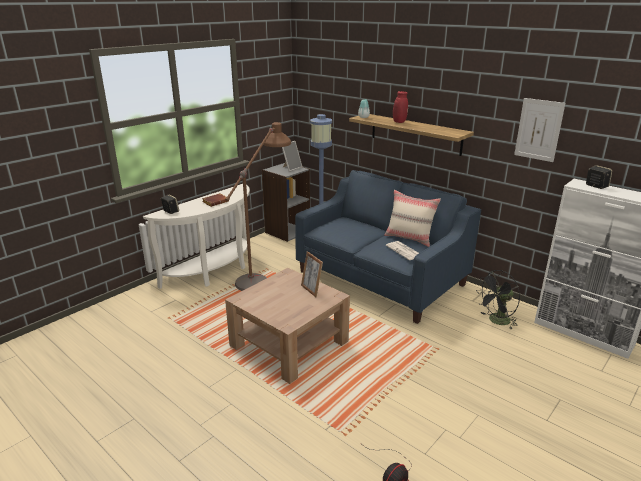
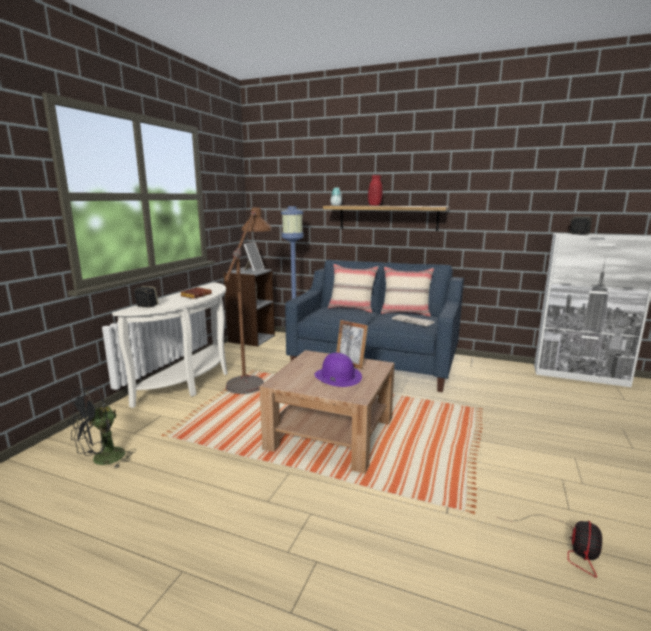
camera: 20 degrees left, 10 degrees down
(290, 301) = (337, 376): none -> purple hat
(364, 224) = (352, 308): none -> beige pillow
(496, 321) = (506, 378): black fan -> black fan (102, 460)
(538, 130) = (513, 194): picture -> none

